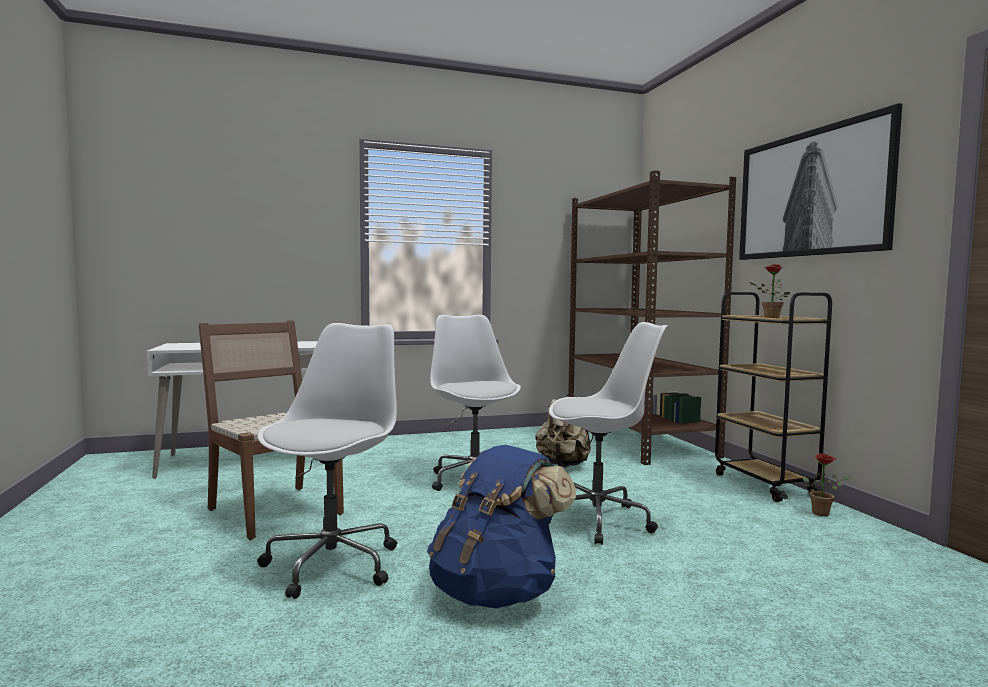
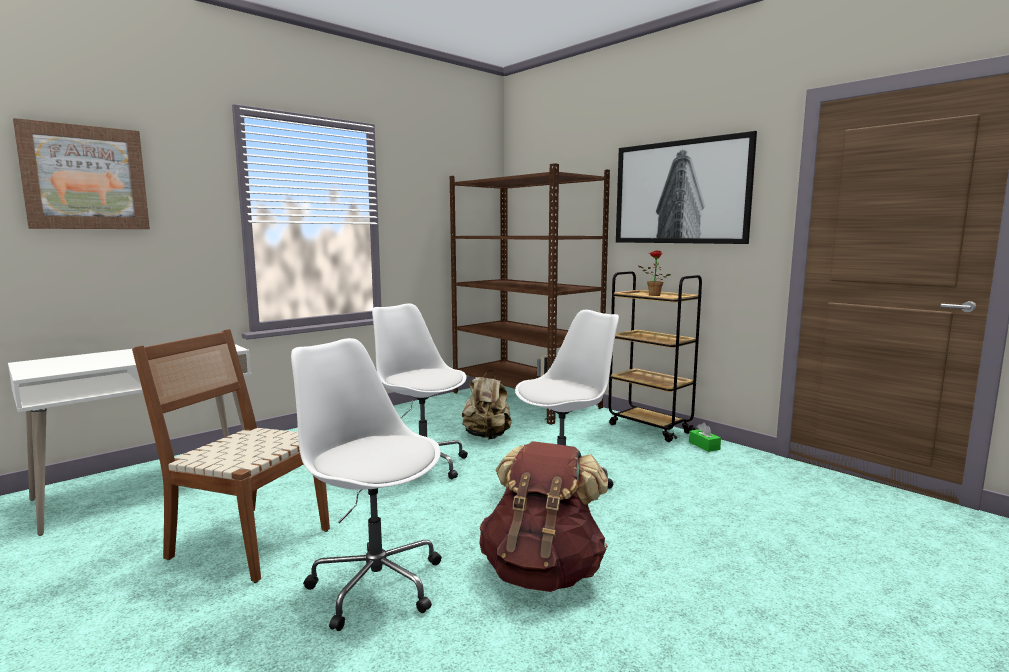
camera: 25 degrees left, 5 degrees up
(239, 203) = (85, 178): none -> picture
(333, 563) = (374, 584): white office chair -> white office chair turned 45 degrees counterclockwise
(496, 591) = (543, 572): blue backpack -> brown backpack
(824, 513) = (704, 446): potted plant -> green tissue box

